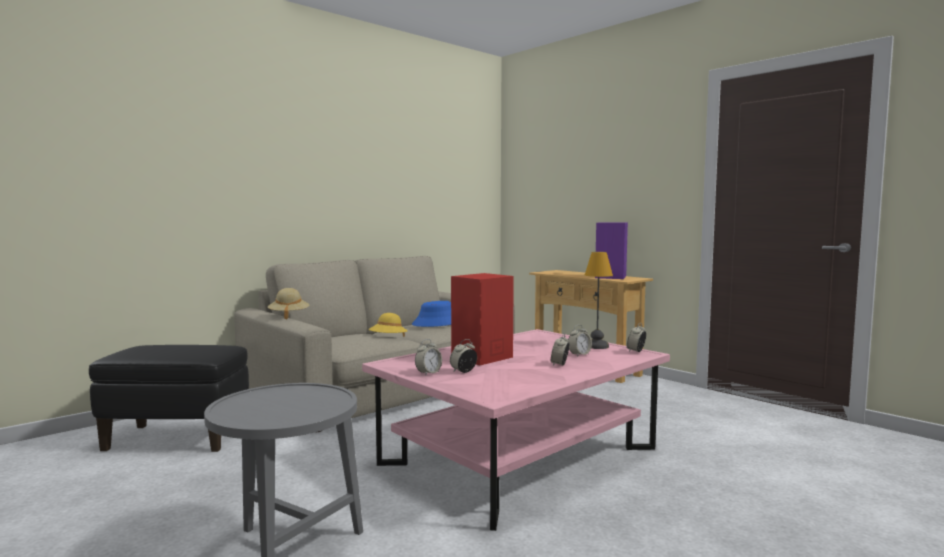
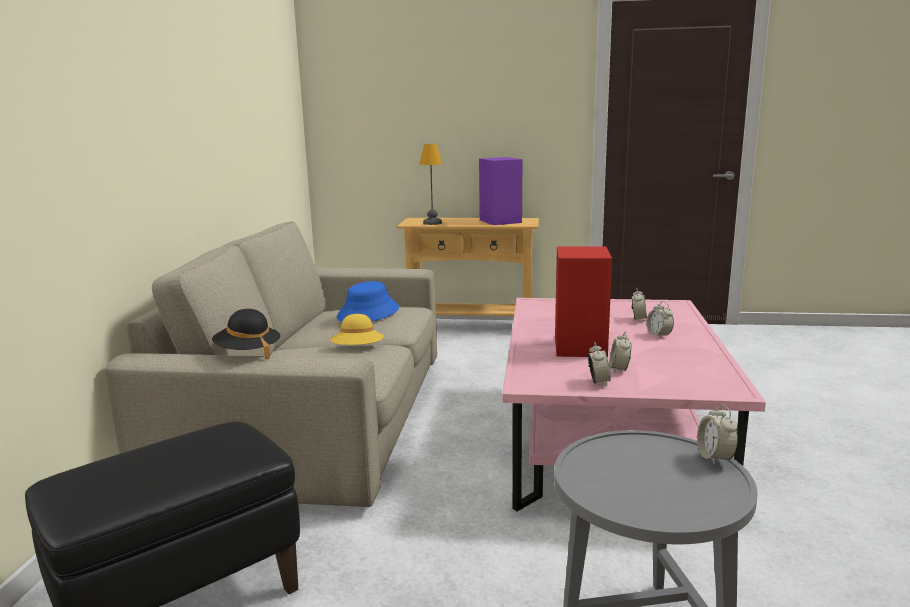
camera: 40 degrees left, 10 degrees up
(288, 316) = (248, 352): beige hat -> black hat
(596, 346) = (621, 306): table lamp -> table lamp (432, 223)
(636, 351) = (665, 303): alarm clock -> alarm clock (715, 457)

